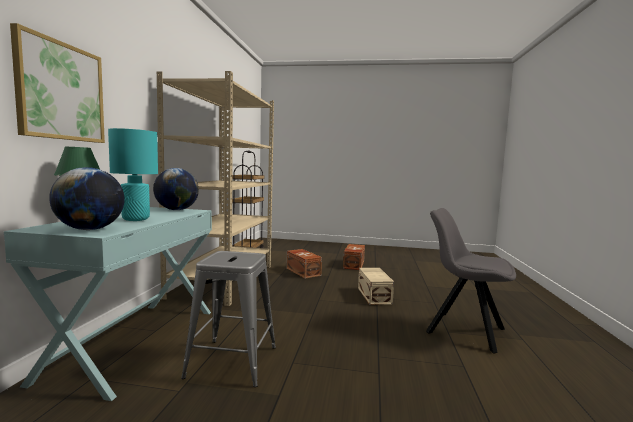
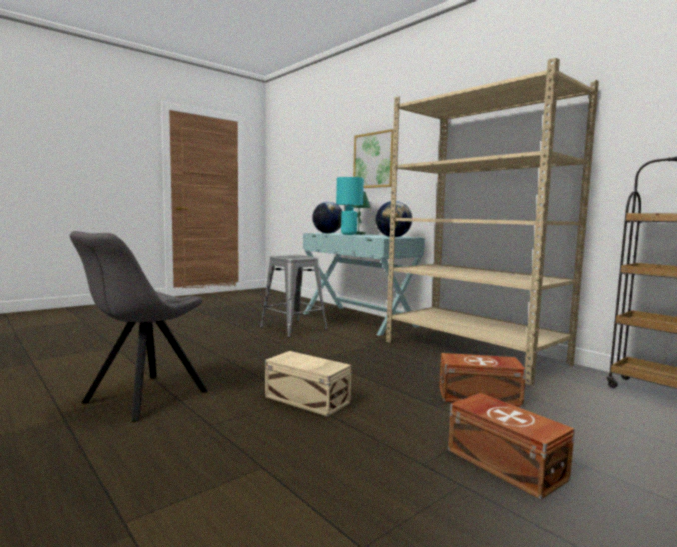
camera: 130 degrees right, 0 degrees up
(464, 331) = (145, 397): grey chair -> grey chair turned 135 degrees clockwise

